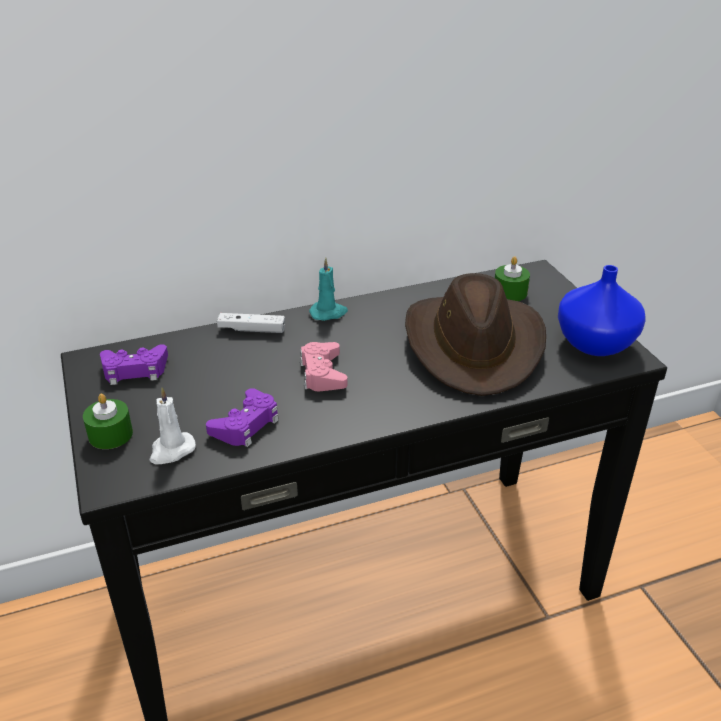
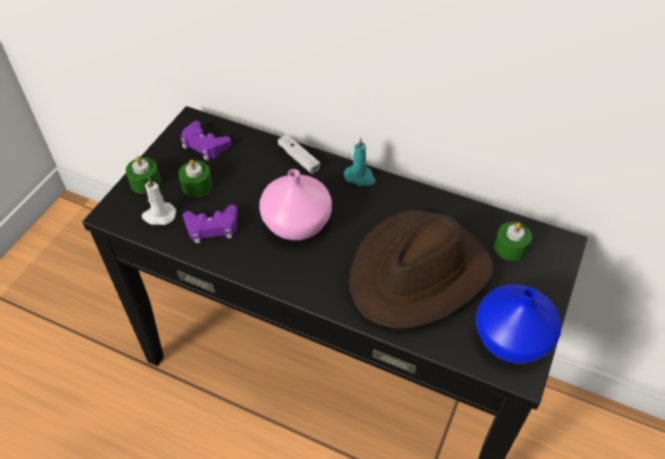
camera: 45 degrees right, 15 degrees up
(177, 404) = (197, 185): none -> green candle
(322, 373) = (296, 222): pink game controller -> pink vase

